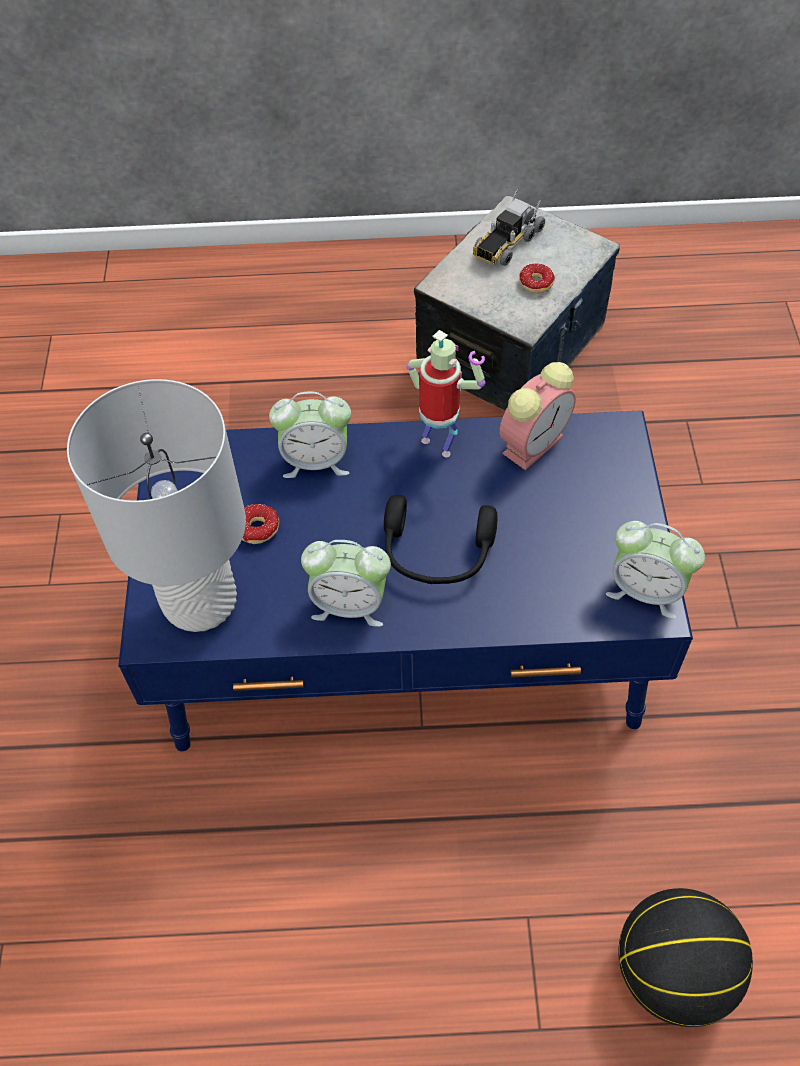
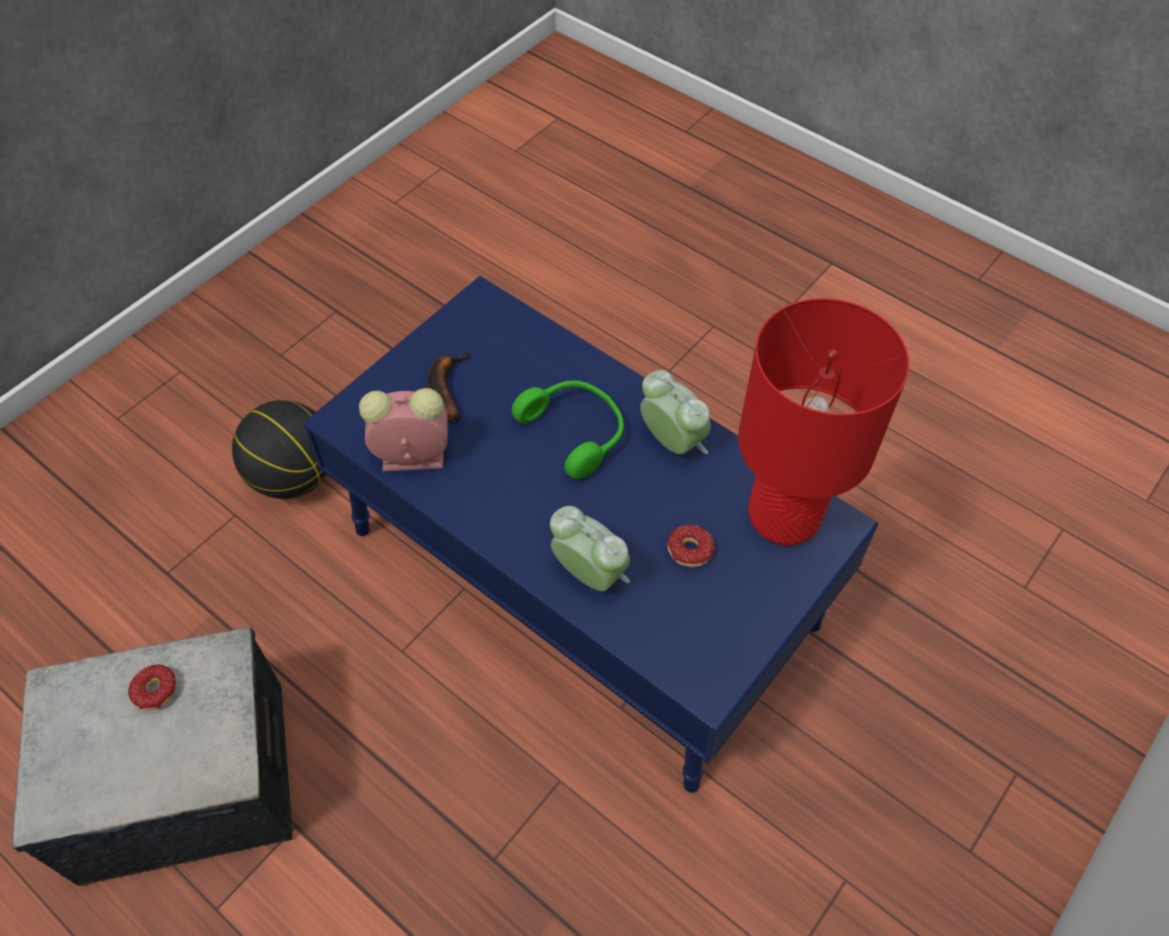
camera: 140 degrees left, 0 degrees up
(202, 606) = (783, 519): grey table lamp -> red table lamp
(436, 554) = (575, 432): black headphones -> green headphones
(440, 444) = (478, 512): toy robot -> none
(506, 243) = (109, 770): toy truck -> none
(579, 511) = (445, 387): none -> banana
(645, 591) = (471, 313): alarm clock -> none
(673, 972) = (617, 299): basketball -> basketball (295, 476)

